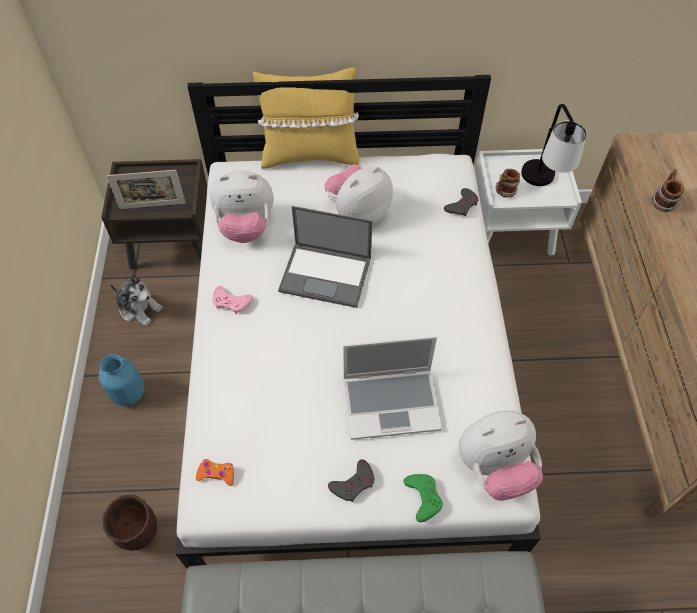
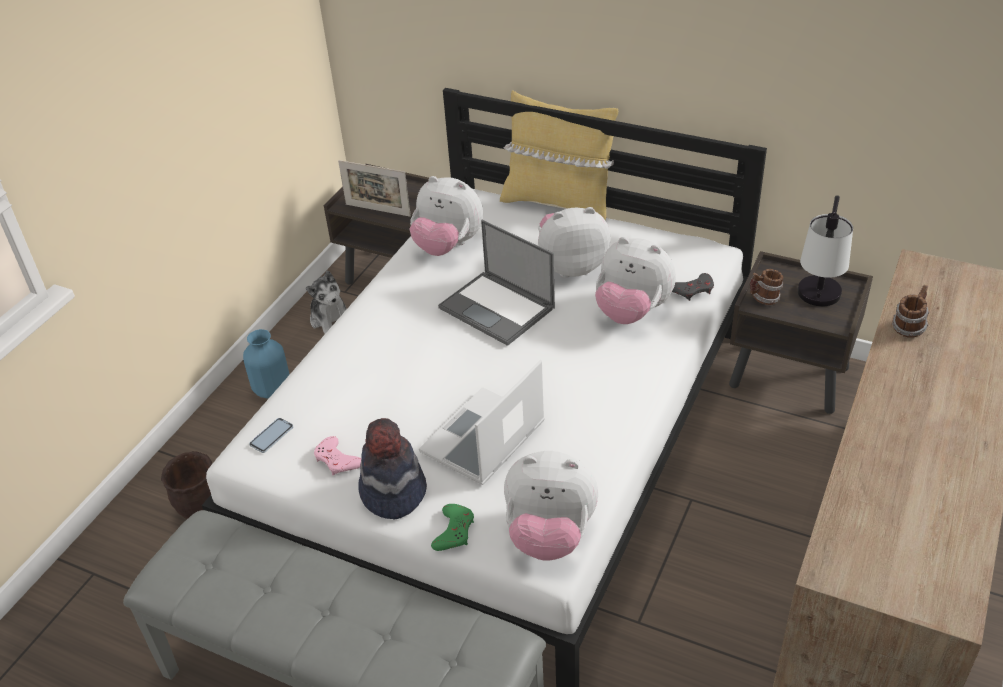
camera: 30 degrees right, 15 degrees down
(216, 474) = (271, 436): orange game controller -> phone
(231, 302) = (388, 304): pink game controller -> pink game controller (337, 460)
(353, 483) = (392, 492): grey game controller -> hat
(392, 403) = (483, 440): laptop -> laptop turned 105 degrees clockwise
(430, 241) = (632, 312): none -> plush toy
(511, 234) = (790, 377): white nightstand -> brown nightstand

